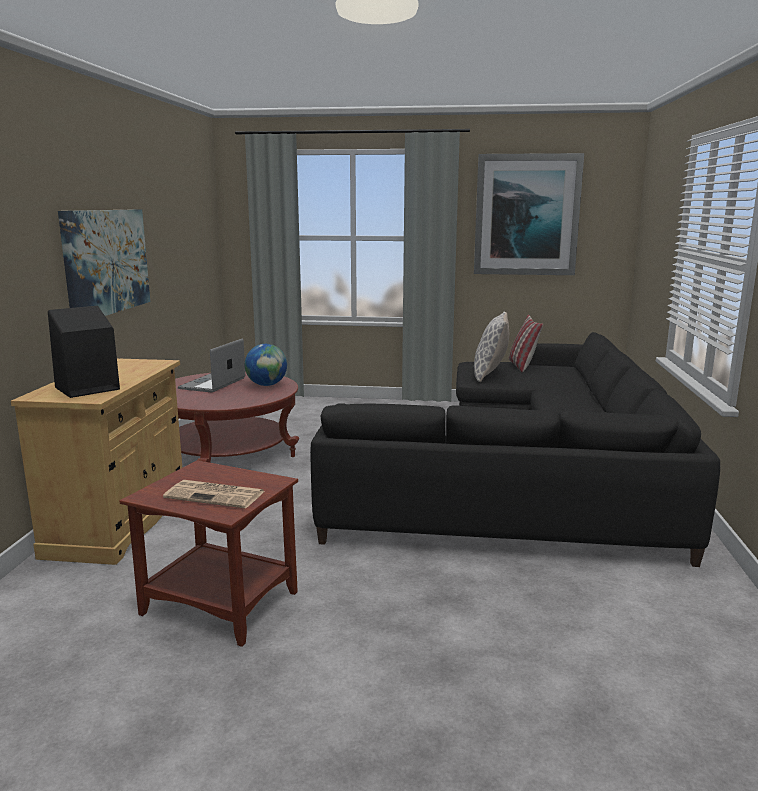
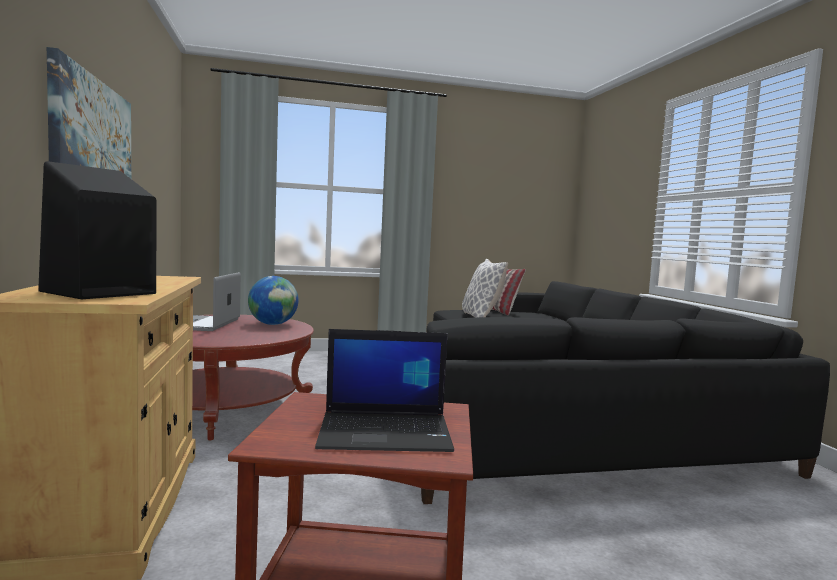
camera: 20 degrees left, 10 degrees down
(216, 495) = (387, 432): newspaper -> laptop
(526, 215) = (490, 177): picture -> none

